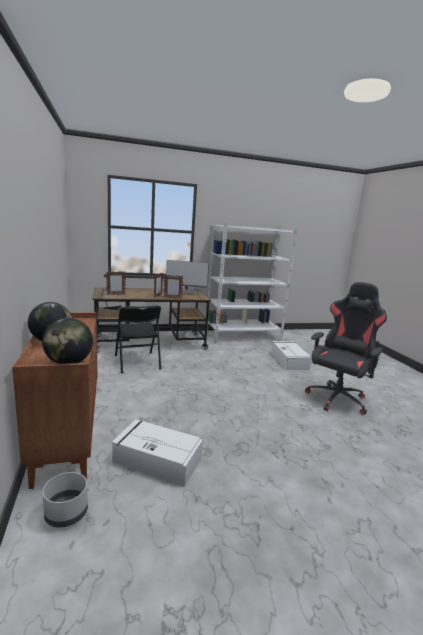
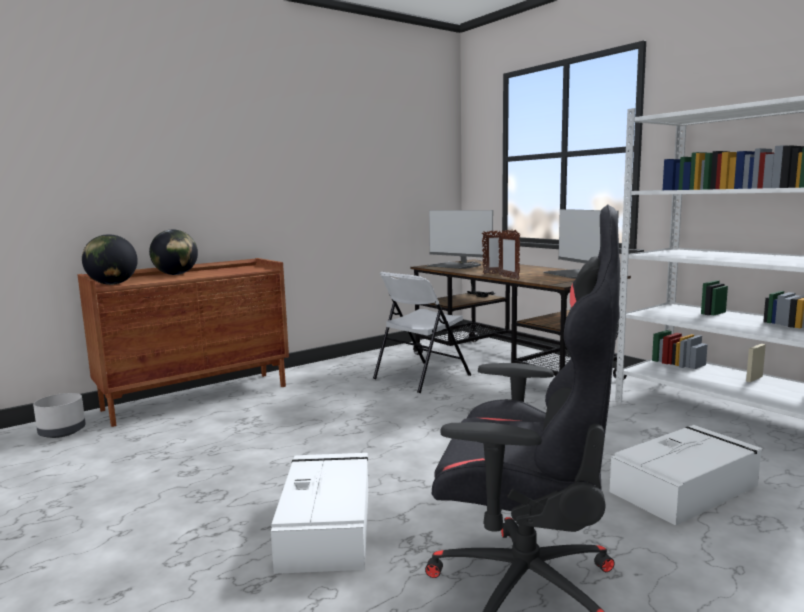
camera: 70 degrees right, 5 degrees down
(115, 294) = (455, 266): picture frame -> monitor
(137, 362) = (421, 377): black chair -> white chair
(156, 459) = (160, 447): white storage box -> white storage box (327, 525)

